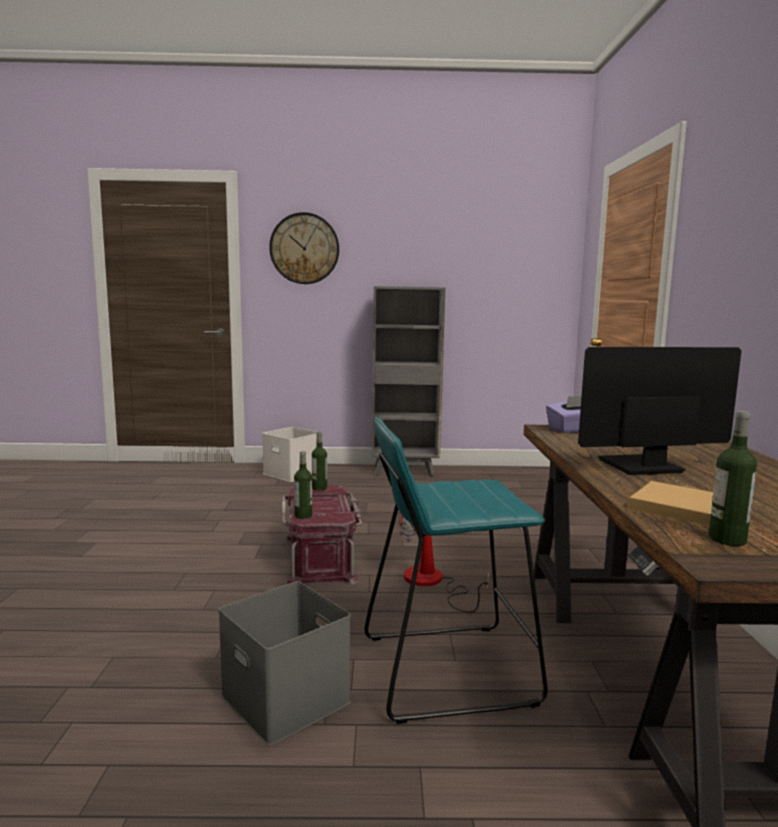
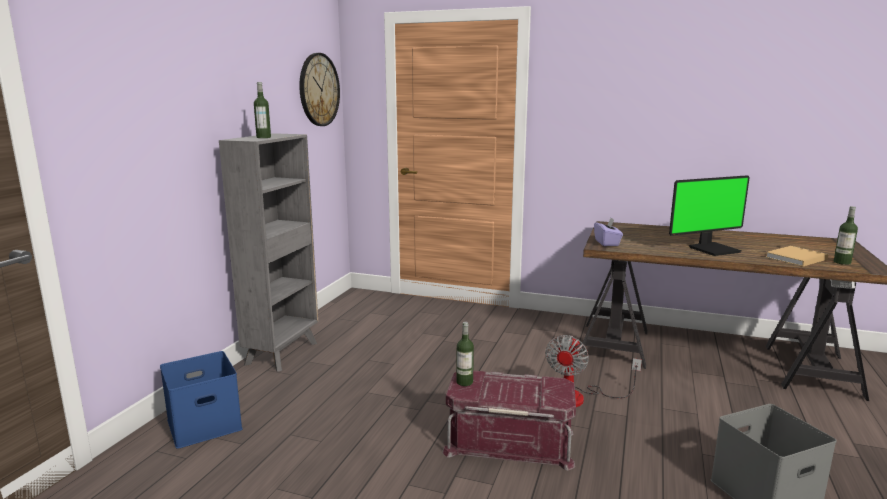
camera: 70 degrees left, 5 degrees up
(290, 473) = (203, 425): white storage box -> blue storage box
(303, 516) = (552, 400): bottle -> bottle (263, 137)
(304, 248) = (126, 90): wall clock -> wall clock (319, 90)
(447, 668) = (709, 419): turquoise stool -> none
(641, 467) = (713, 249): monitor -> monitor turned 120 degrees counterclockwise

